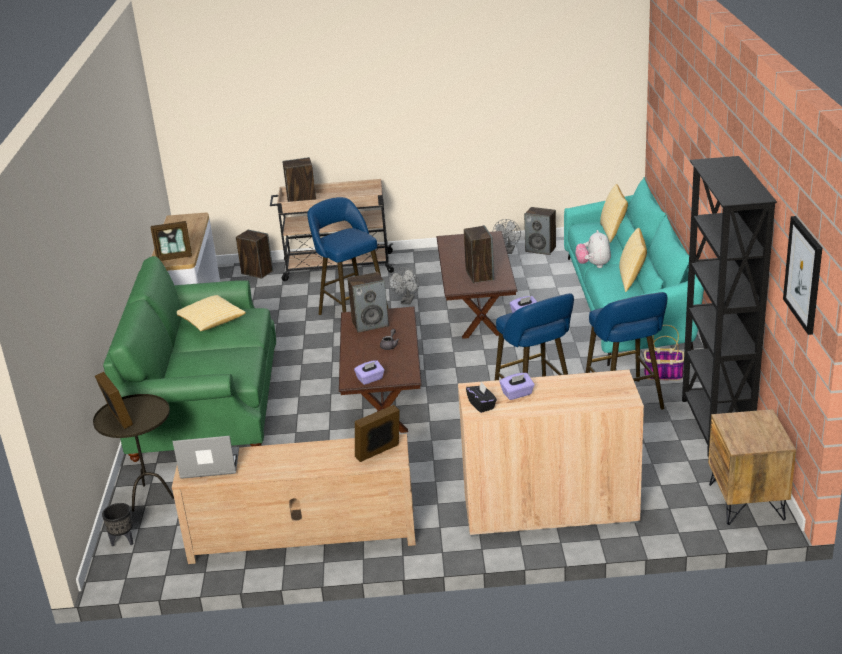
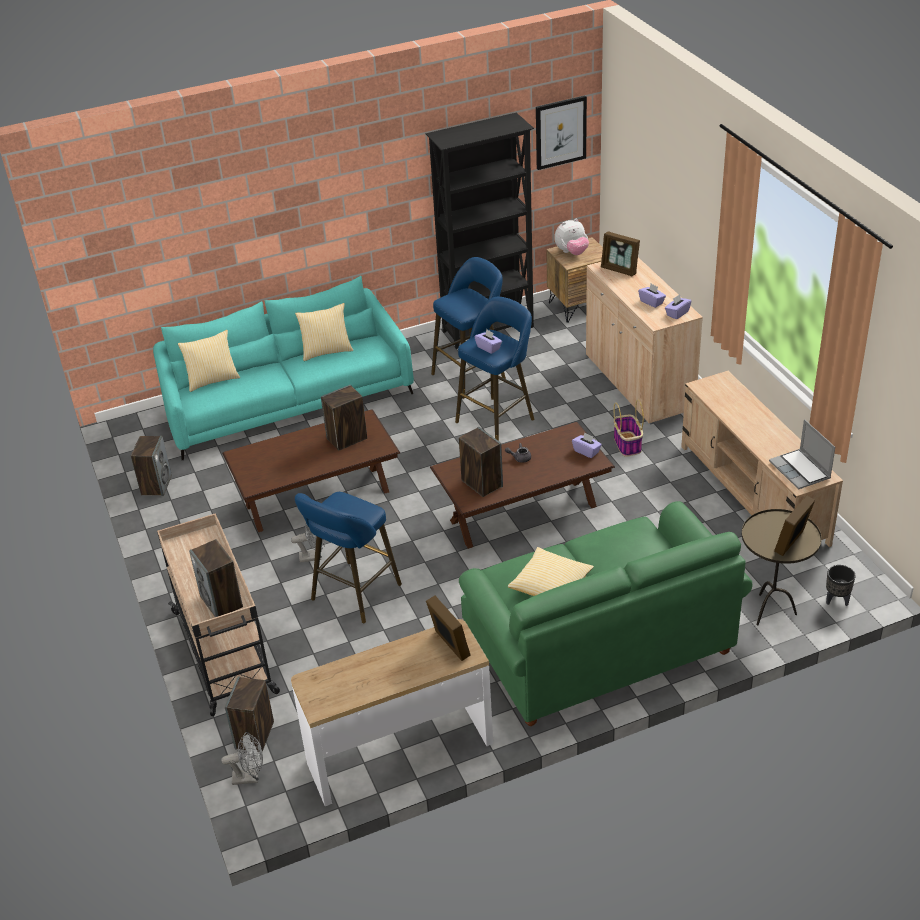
camera: 110 degrees left, 10 degrees up
(378, 453) = (720, 388): picture frame -> picture frame (619, 270)
(481, 405) = (677, 313): black tissue box -> purple tissue box
(508, 251) = (164, 509): grey fan -> grey fan (250, 777)
(593, 265) = (294, 380): plush toy -> plush toy (572, 252)
(663, 375) = (418, 363): basket -> basket (627, 444)

